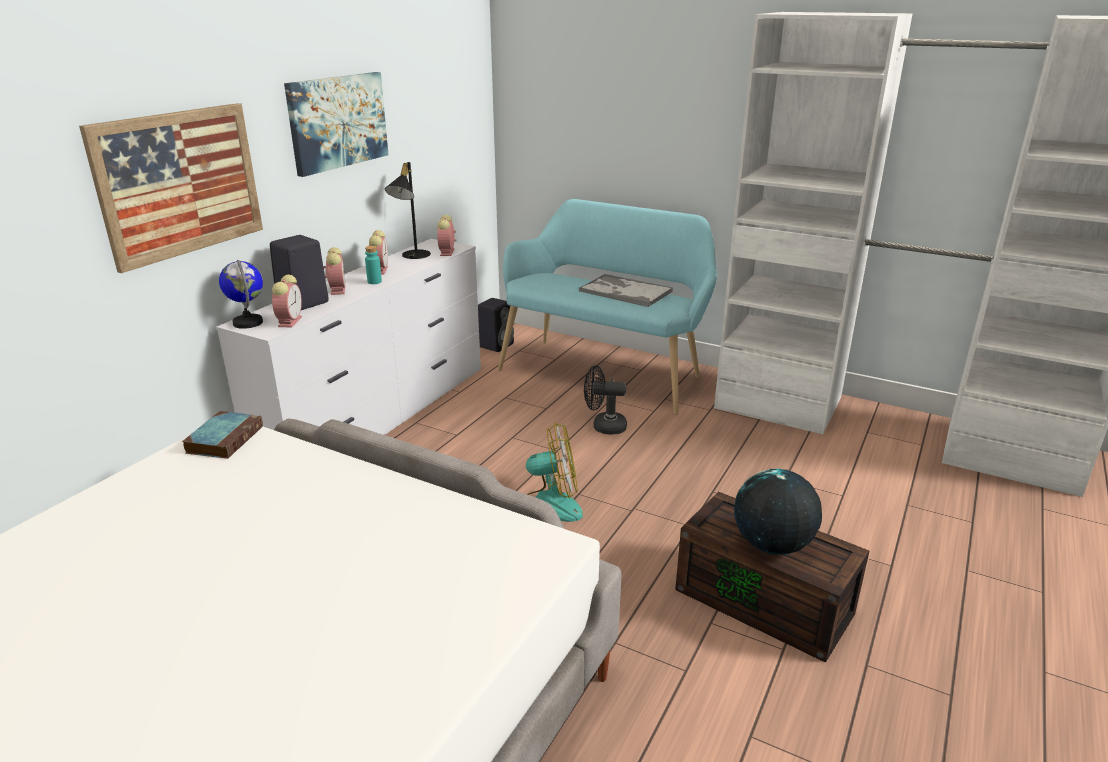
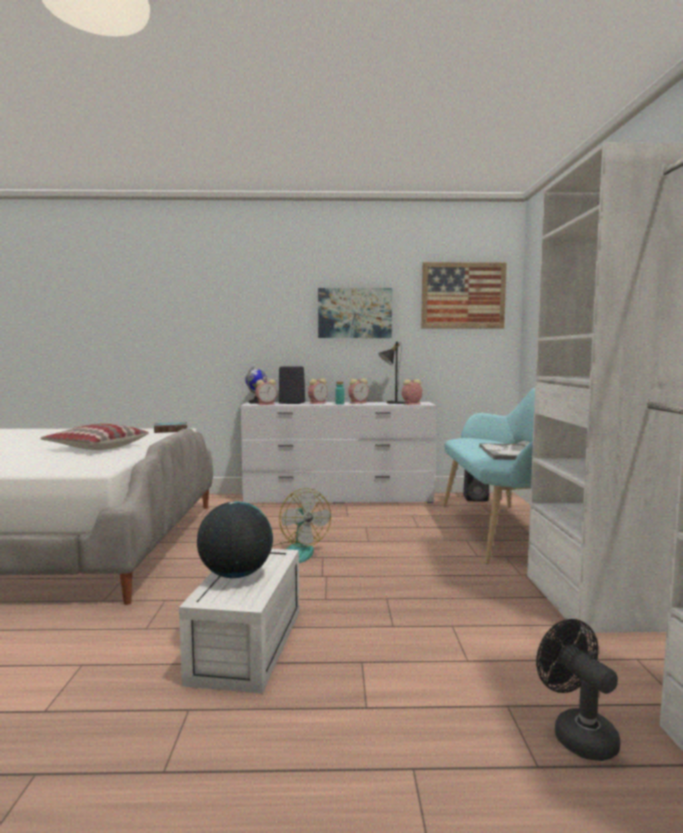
camera: 60 degrees right, 20 degrees down
(180, 183) = (244, 327): picture -> picture (463, 295)
(326, 533) = (96, 447): none -> pillow
(603, 426) = (422, 546): black fan -> black fan (577, 733)
(766, 601) = (249, 646): brown storage box -> white storage box

